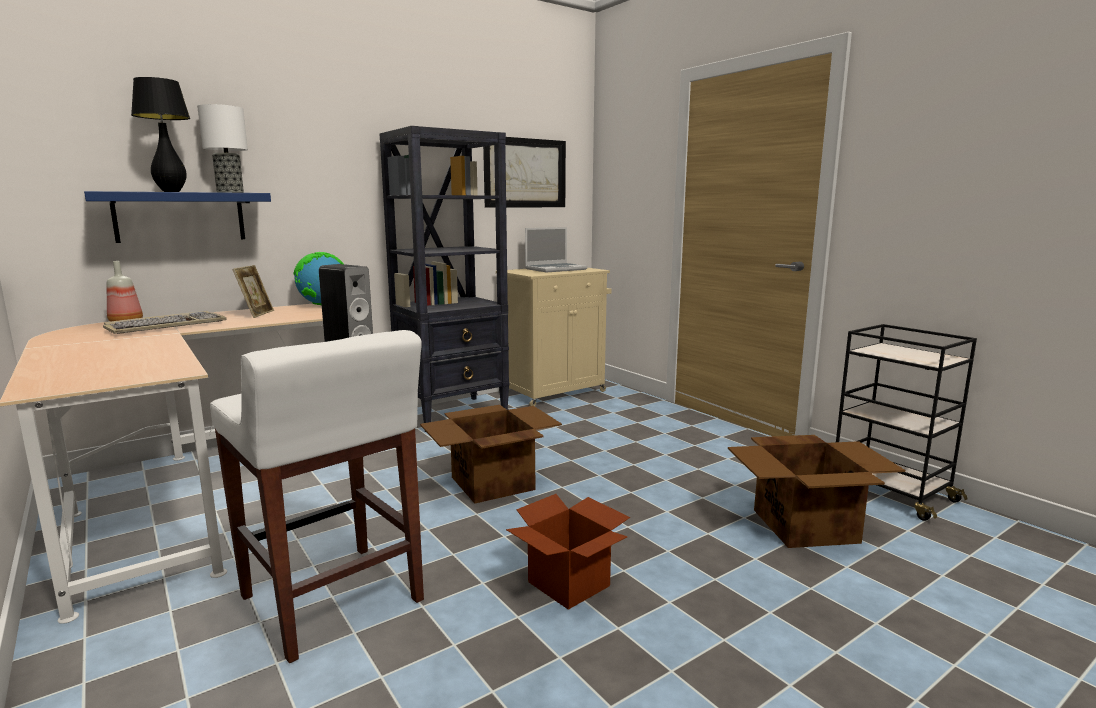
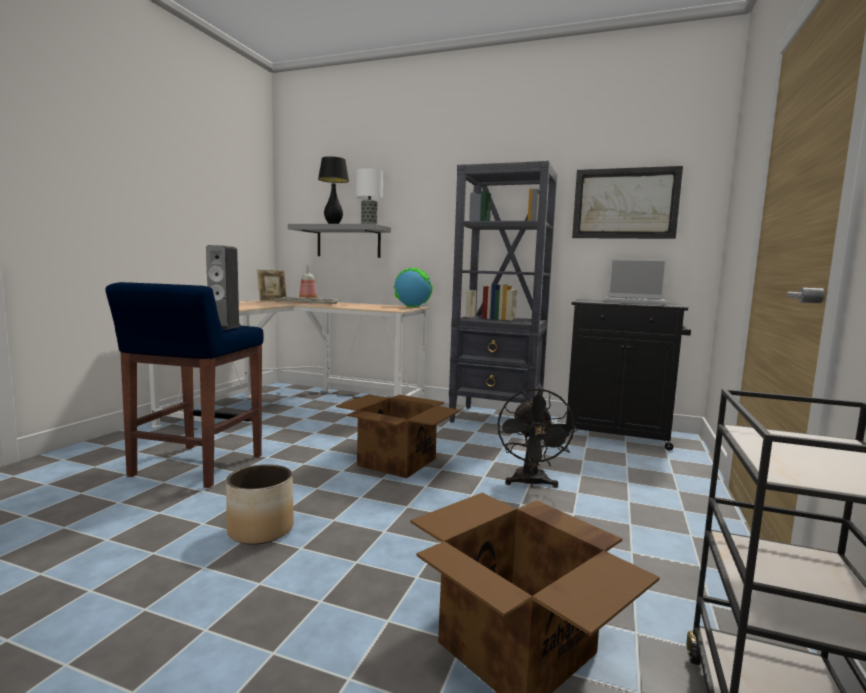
camera: 55 degrees right, 5 degrees down
(180, 217) = (348, 242): blue shelf -> grey shelf
(256, 314) = (361, 305): picture frame -> picture frame (272, 300)
(333, 600) = (196, 466): white stool -> blue stool
(554, 392) = (618, 434): beige cabinet -> black cabinet
(568, 584) = (260, 530): cardboard box -> planter
(604, 449) = (531, 483): none -> black fan

